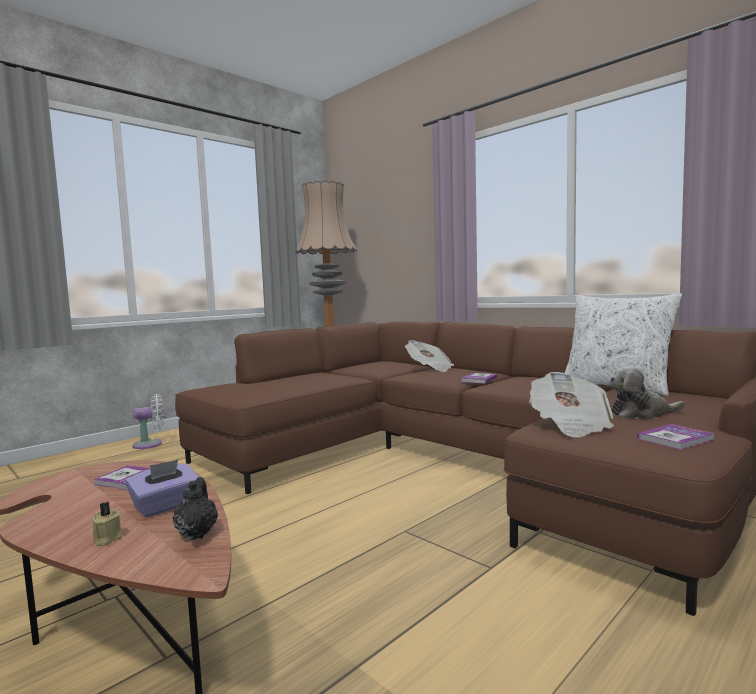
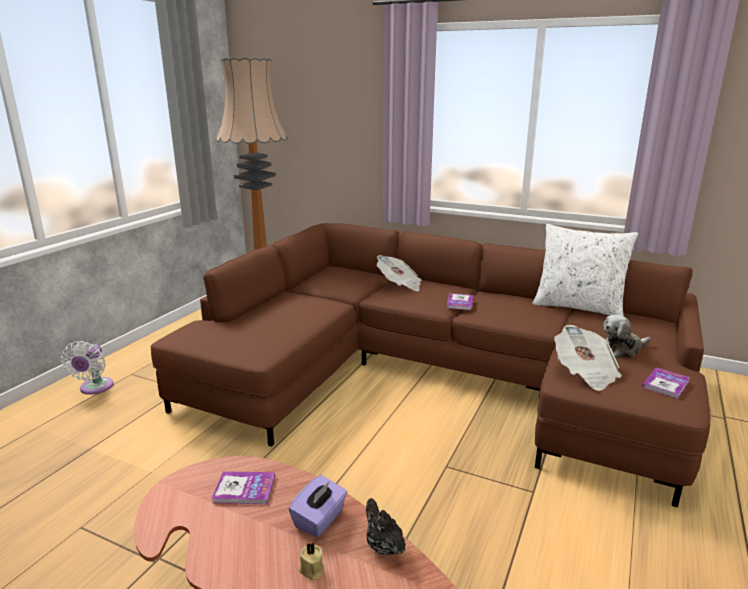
camera: 20 degrees left, 15 degrees up
(151, 444) = (94, 388): white fan -> white fan turned 135 degrees clockwise

